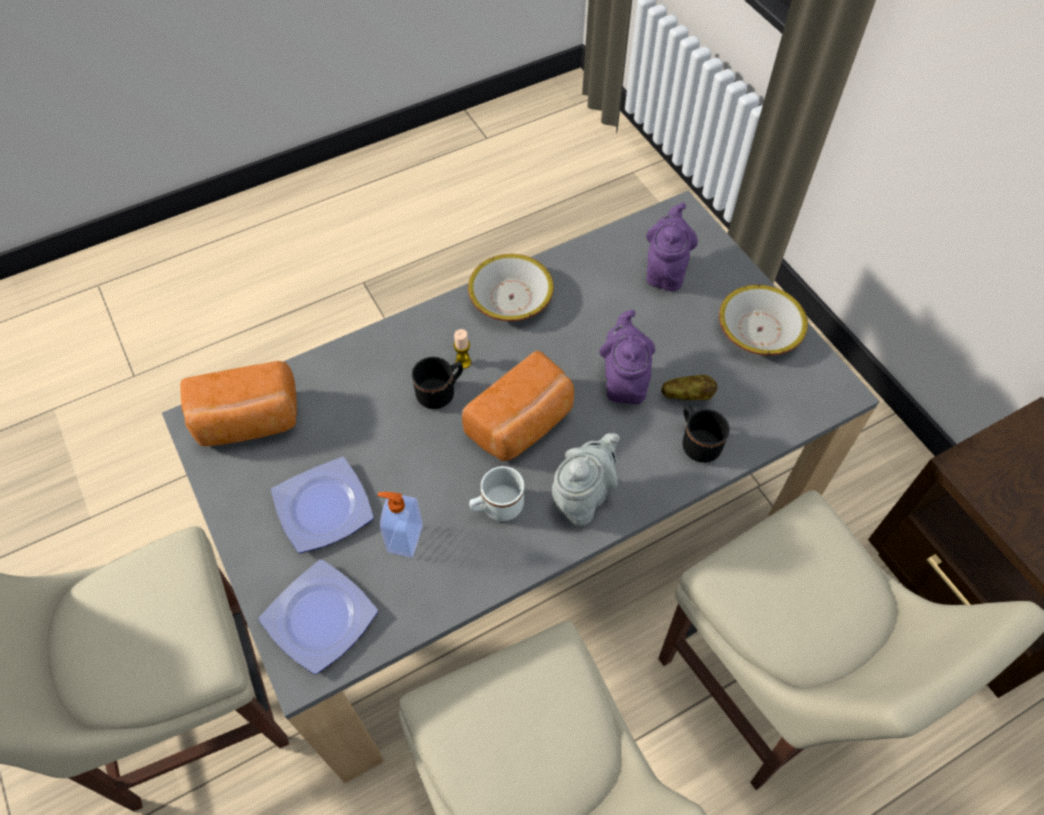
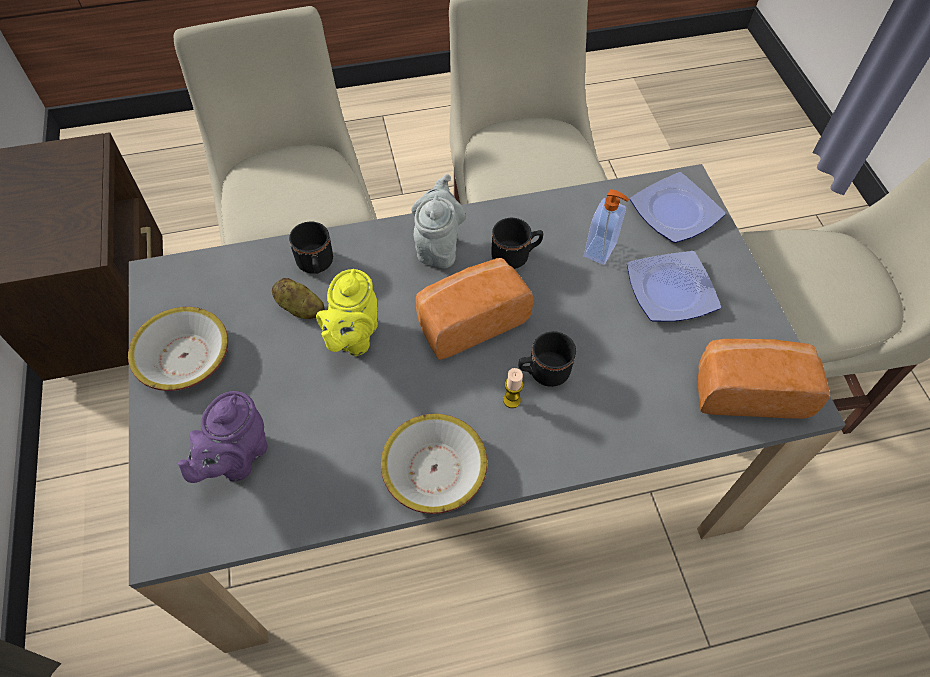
camera: 165 degrees left, 0 degrees up
(496, 507) = (515, 256): white mug -> black mug
(583, 497) = (438, 246): grey teapot -> grey teapot turned 135 degrees clockwise
(624, 381) = (353, 337): purple teapot -> yellow teapot

